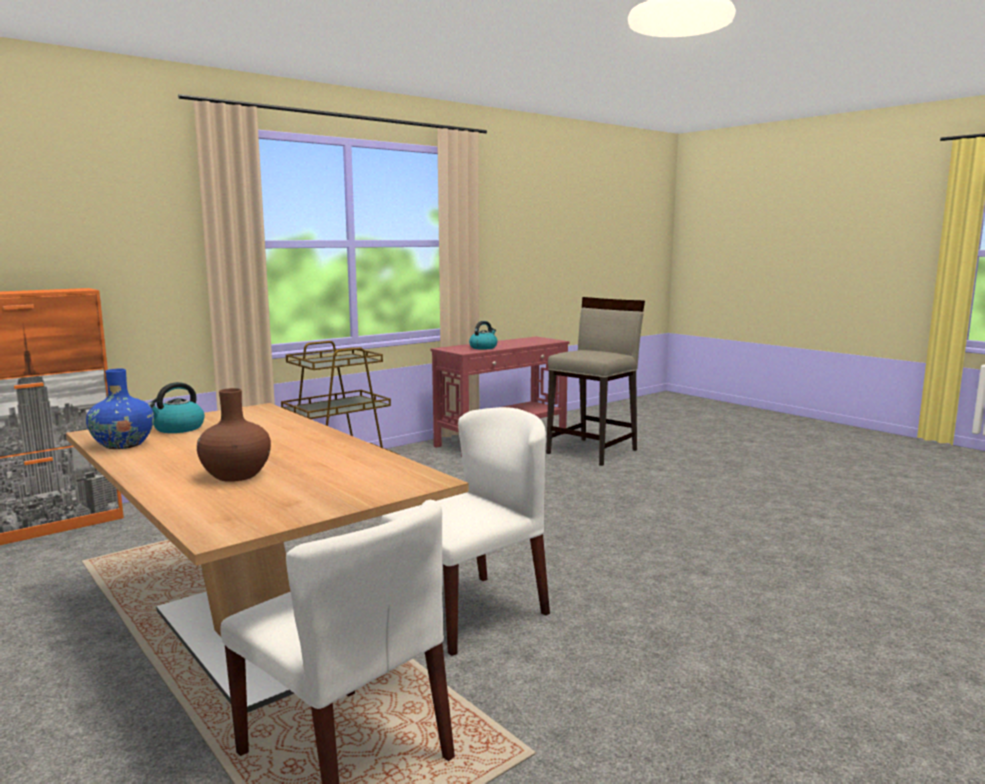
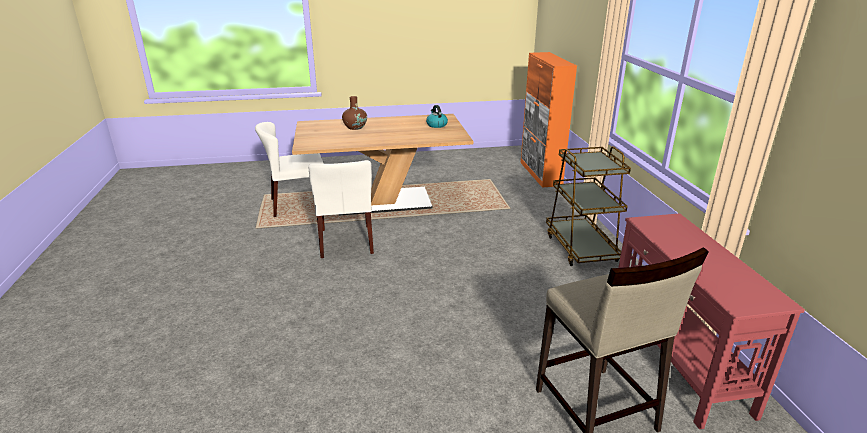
camera: 120 degrees right, 15 degrees up
(123, 444) = (420, 118): blue vase -> none
(483, 347) = (673, 238): kettle -> none

